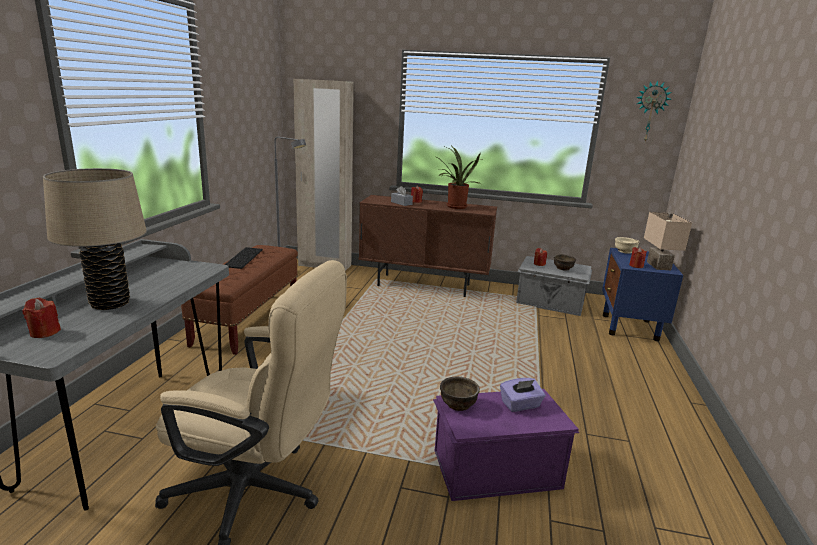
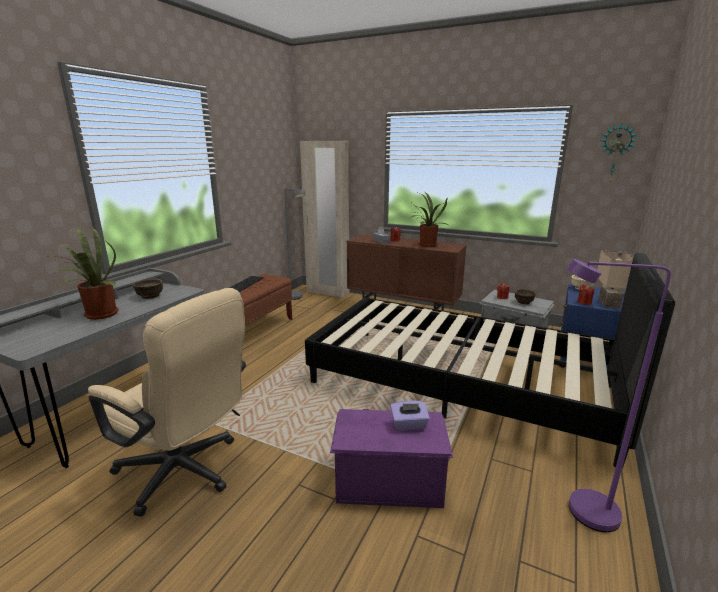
camera: 15 degrees right, 0 degrees up
(44, 332) = (38, 334): red candle -> none
(110, 303) = (98, 315): beige table lamp -> potted plant
(458, 404) = (352, 418): brown bowl -> brown bowl (150, 296)
(522, 361) = (460, 384): none -> black bed
(686, 472) = (579, 510): none -> purple floor lamp

